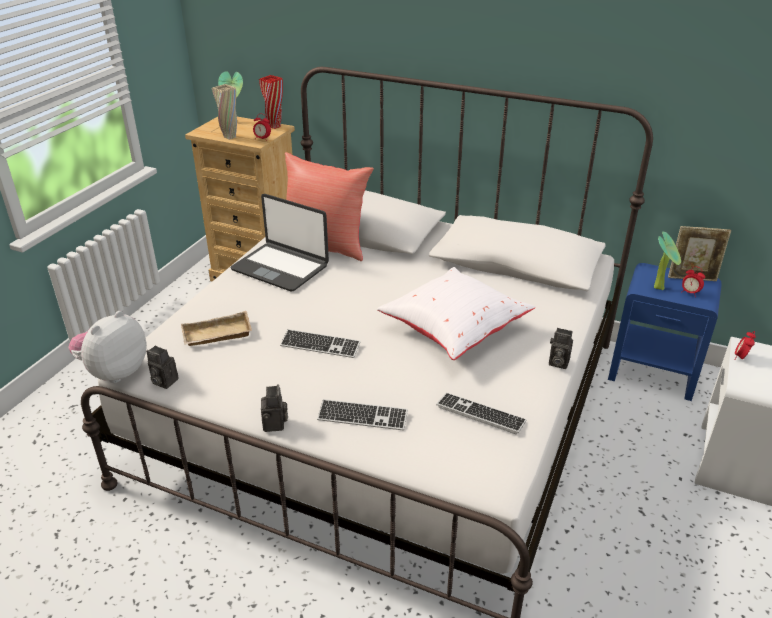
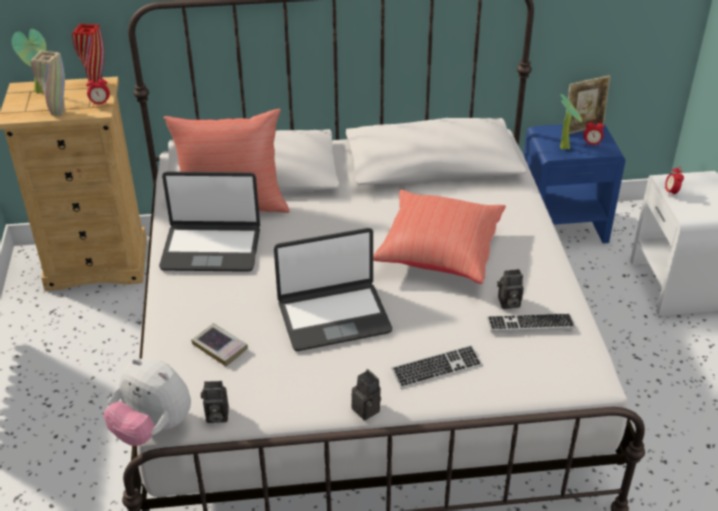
camera: 30 degrees left, 5 degrees up
(114, 372) = (153, 428): plush toy -> plush toy turned 60 degrees counterclockwise
(216, 335) = (220, 347): beige tray -> book
(320, 345) = (333, 316): keyboard -> laptop
(453, 328) = (438, 252): white pillow -> red pillow
(557, 362) = (550, 252): camera -> camera (508, 303)

